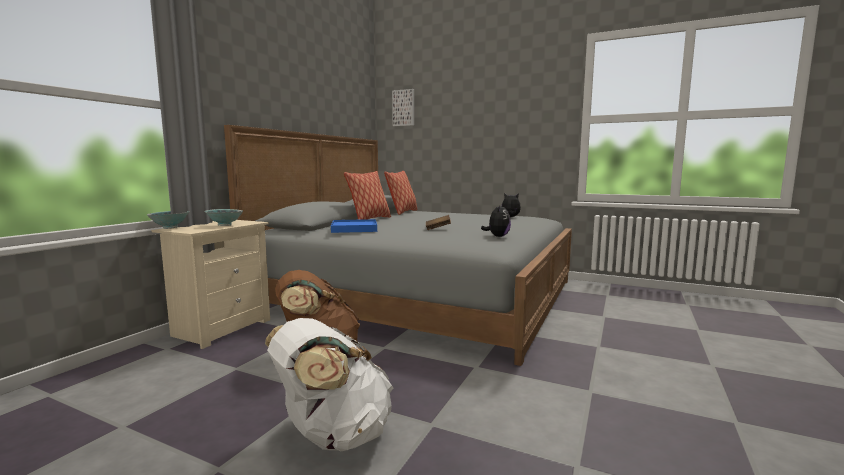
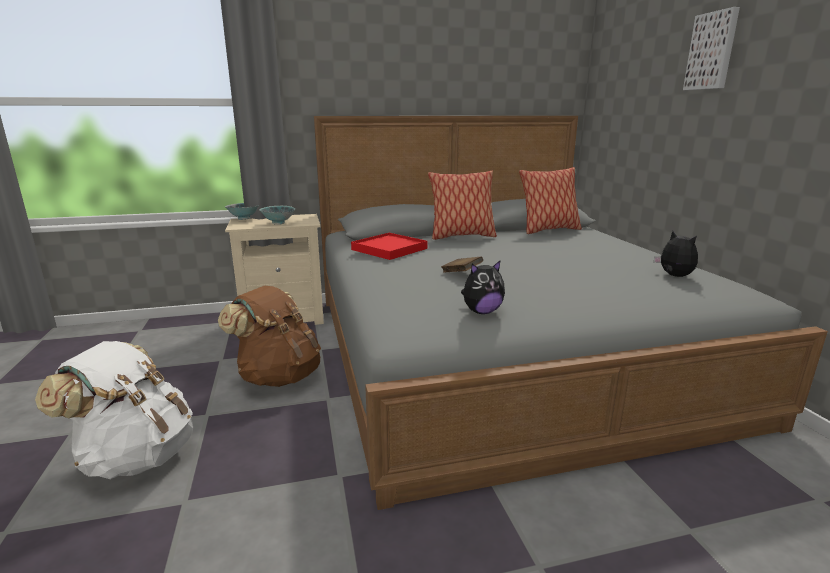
camera: 50 degrees right, 10 degrees up
(354, 229) = (389, 249): blue tray -> red tray
(404, 108) = (618, 63): picture -> picture (712, 51)

